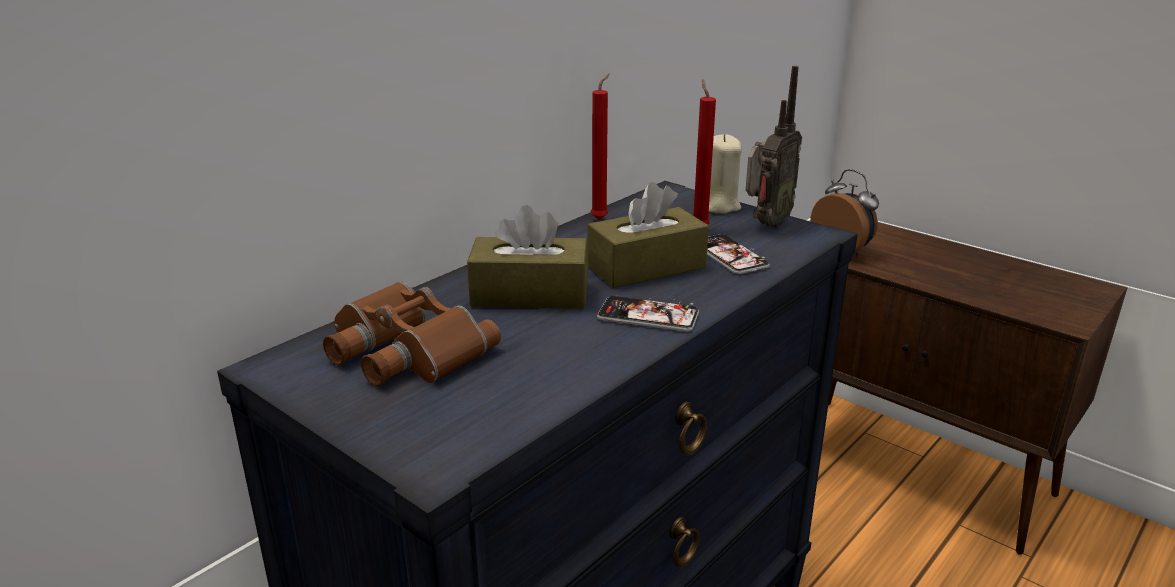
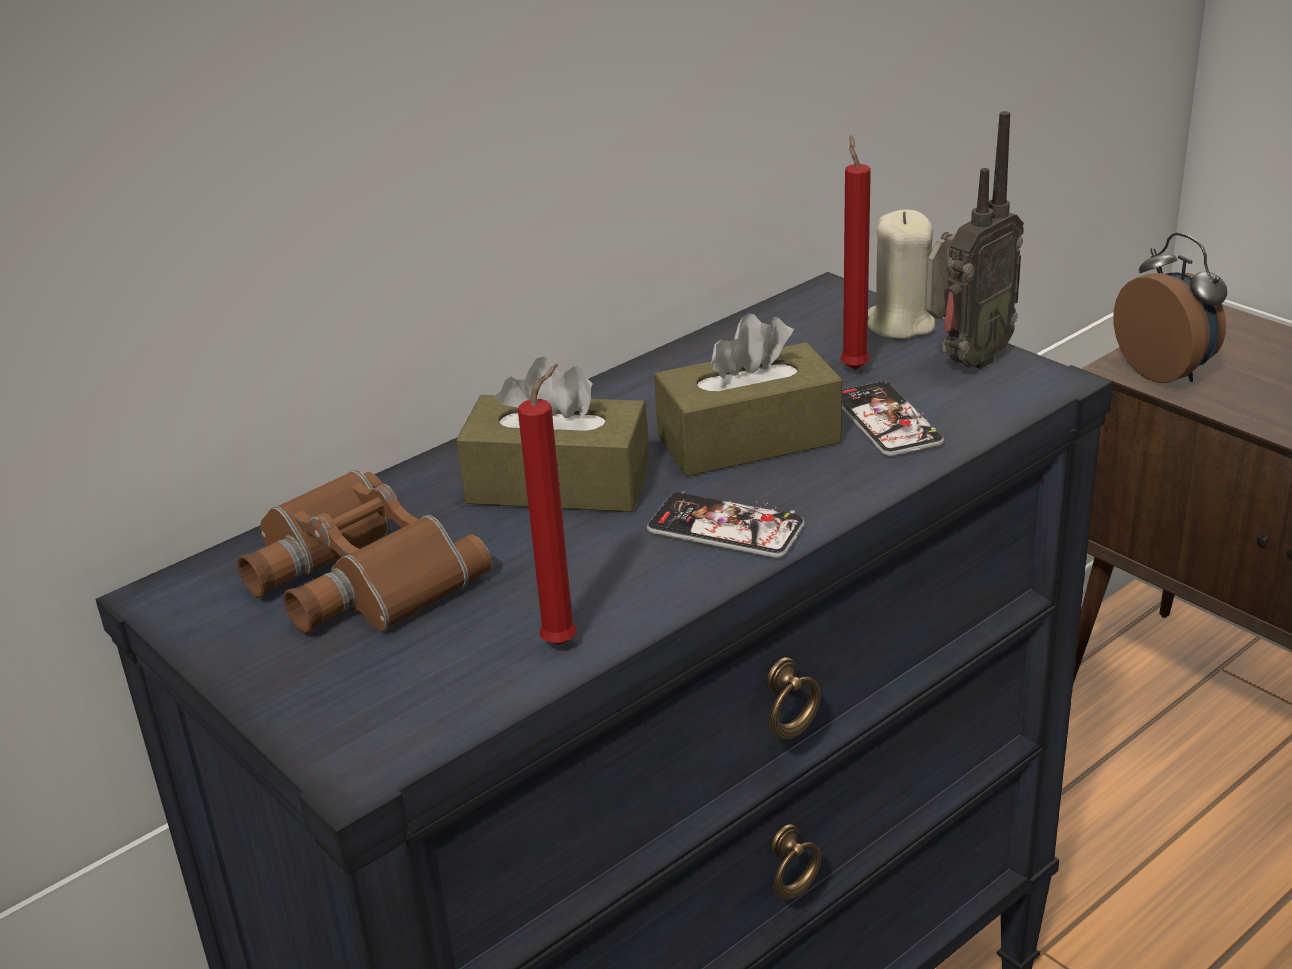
camera: 10 degrees right, 5 degrees up
(601, 219) = (703, 347): red candle -> red candle (564, 641)

